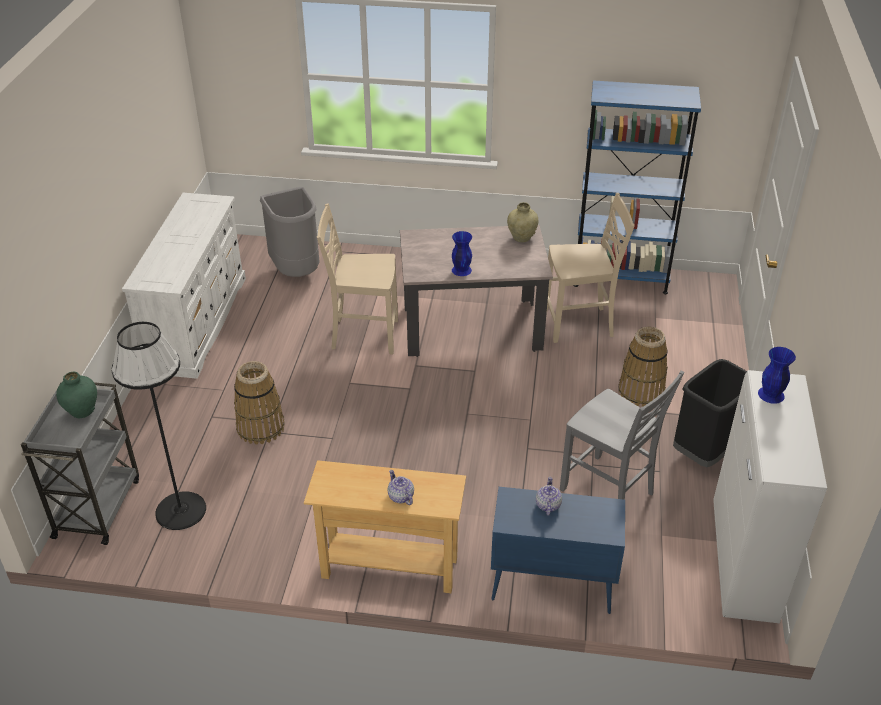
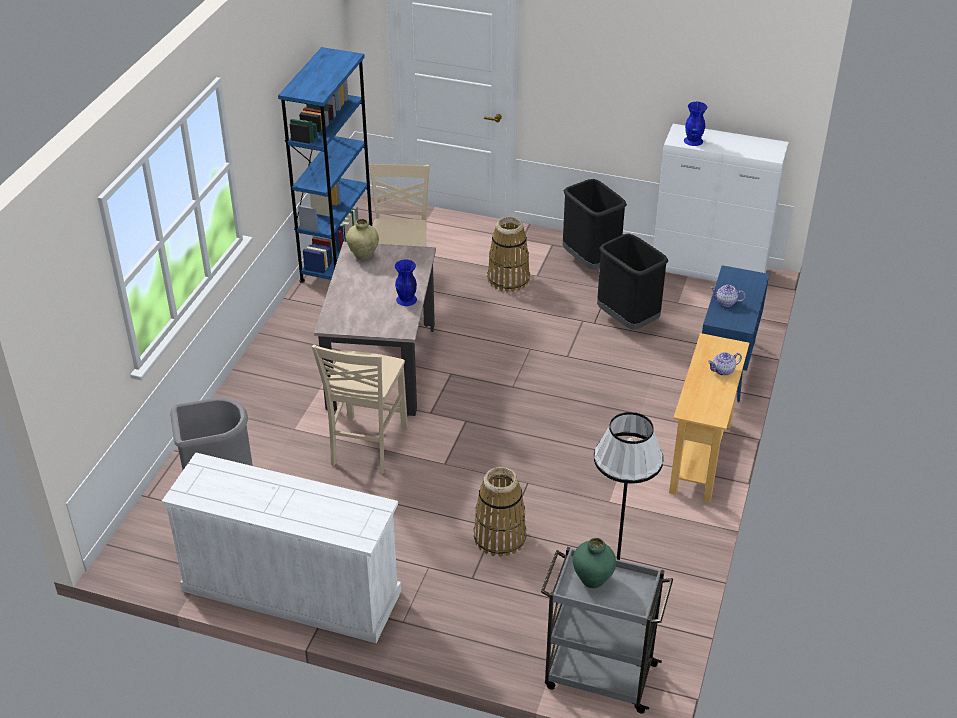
camera: 80 degrees left, 0 degrees up
(608, 492) = (628, 320): grey chair -> black trash can

